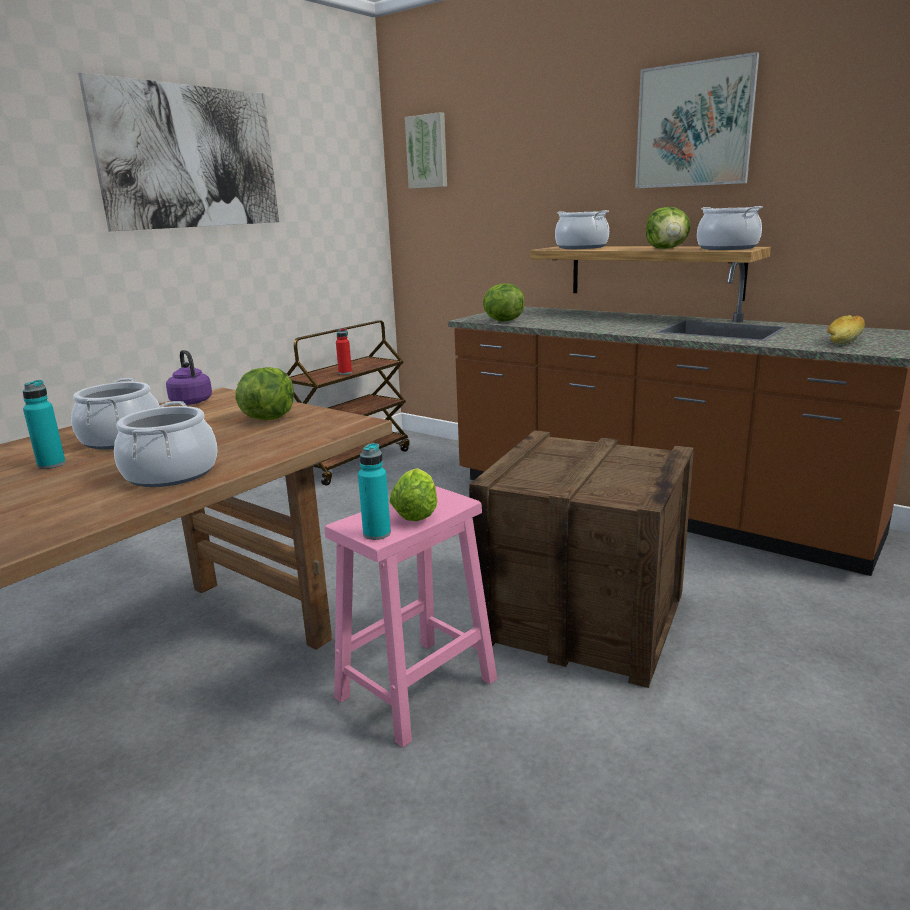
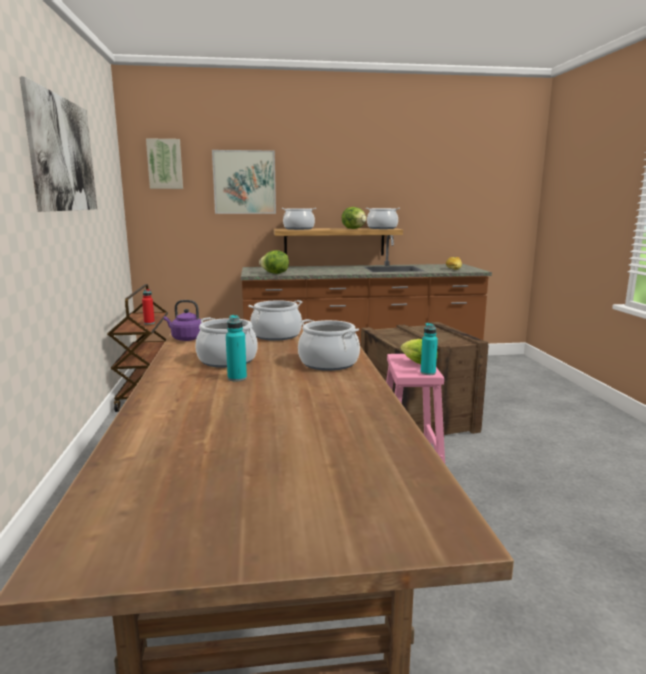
camera: 45 degrees left, 5 degrees down
(268, 418) = (276, 335): lettuce -> cooking pot
(694, 125) = (352, 165): picture -> picture (244, 182)

